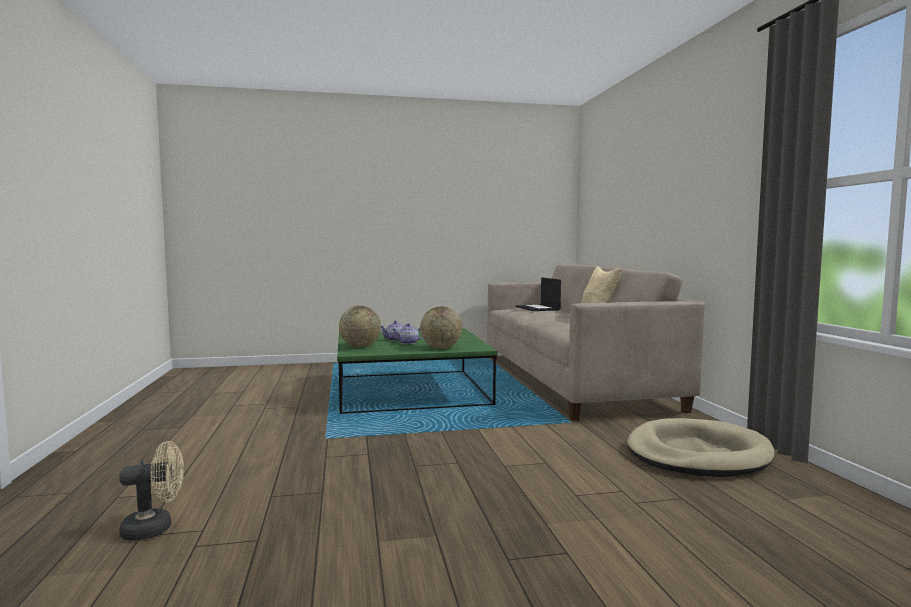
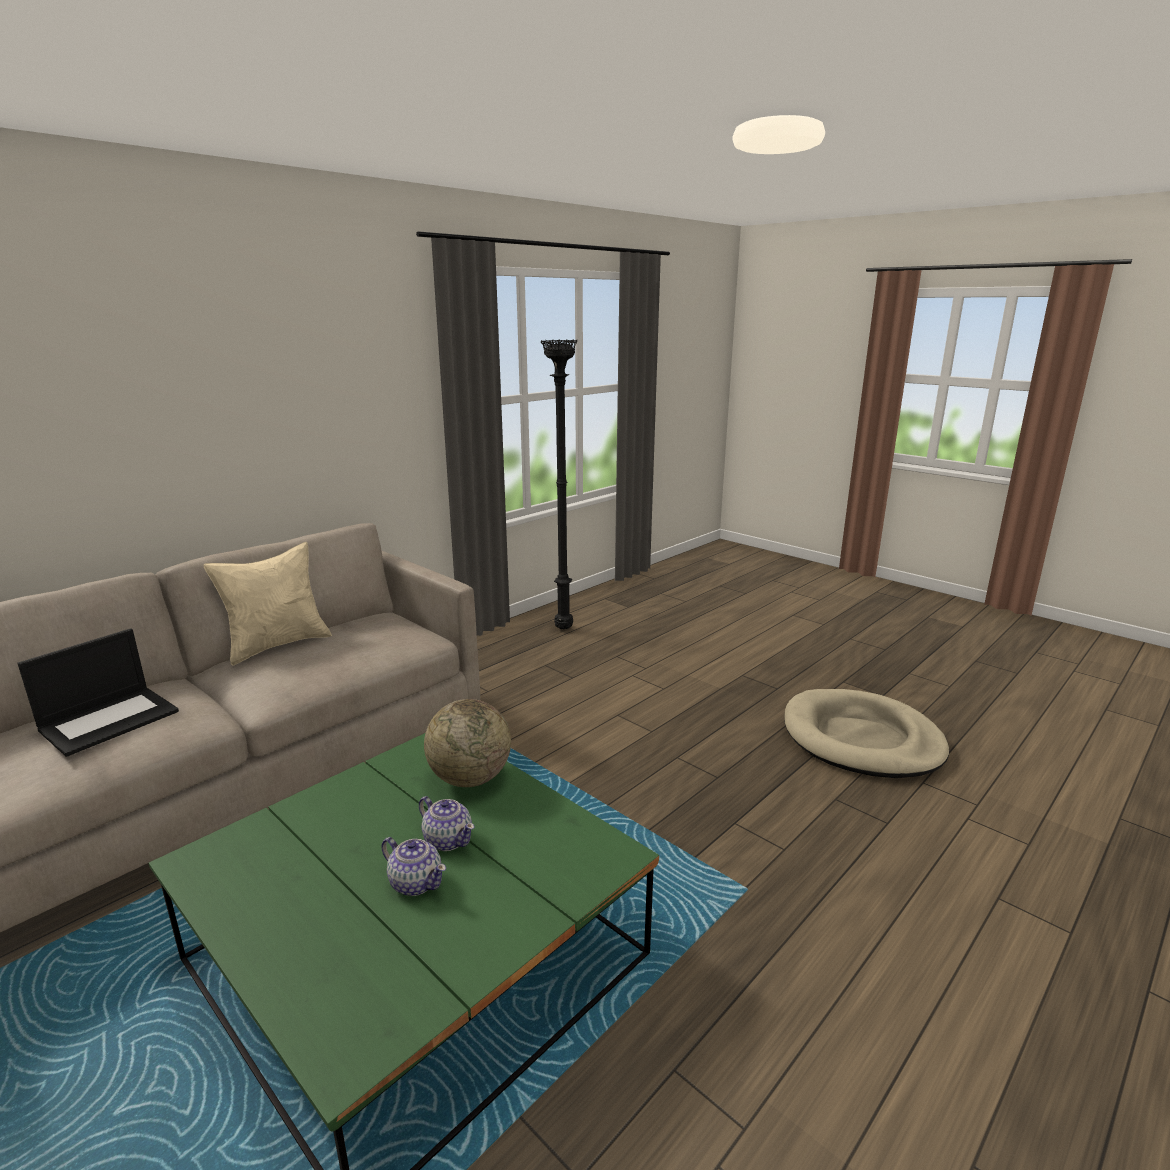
camera: 125 degrees left, 15 degrees up
(155, 528) = (1014, 846): beige fan -> none
(360, 346) = (545, 884): globe -> none
(697, 454) = (516, 660): beige dog bed -> beige dog bed (861, 739)
(790, 493) = (562, 629): none -> black floor lamp

